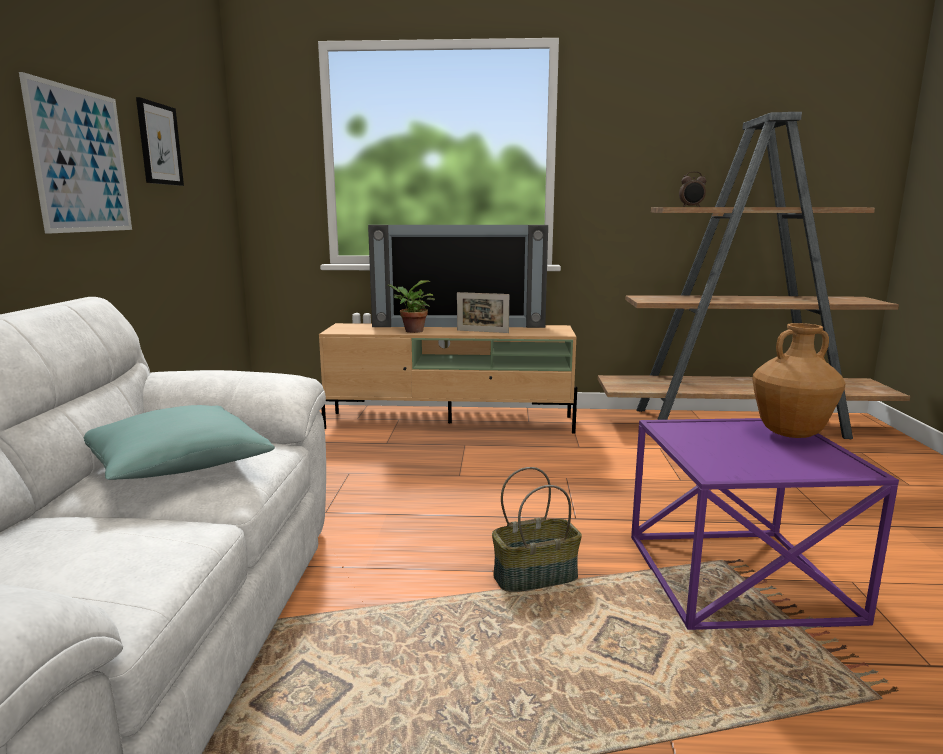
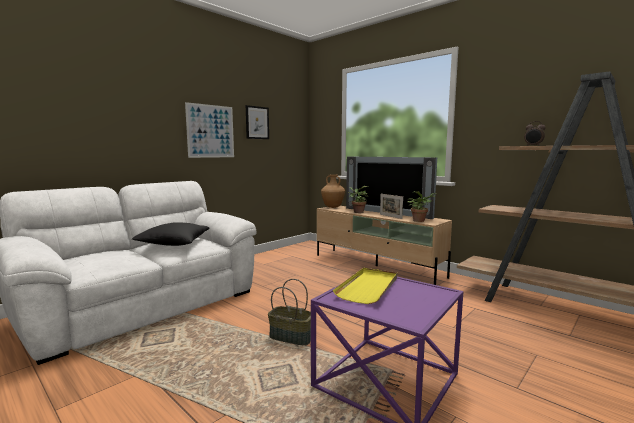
camera: 40 degrees right, 5 degrees down
(176, 465) = (174, 243): turquoise pillow -> black pillow
(538, 332) = (420, 220): none -> potted plant
(710, 443) = (368, 287): none -> yellow tray
(790, 434) = (430, 297): brown vase -> brown vase (332, 207)

